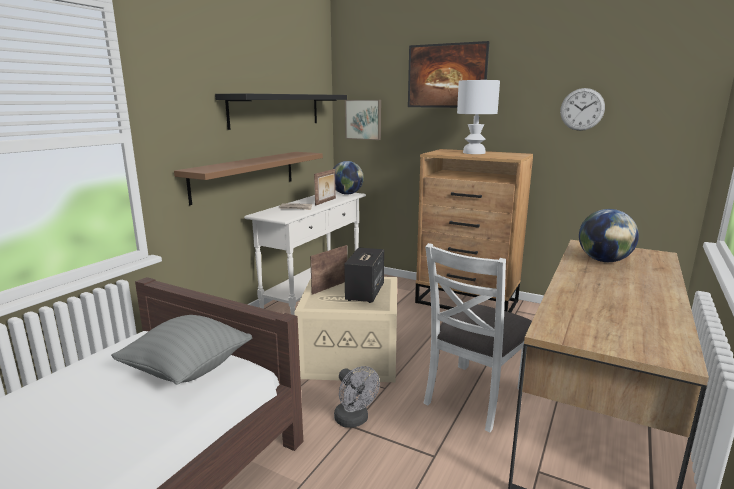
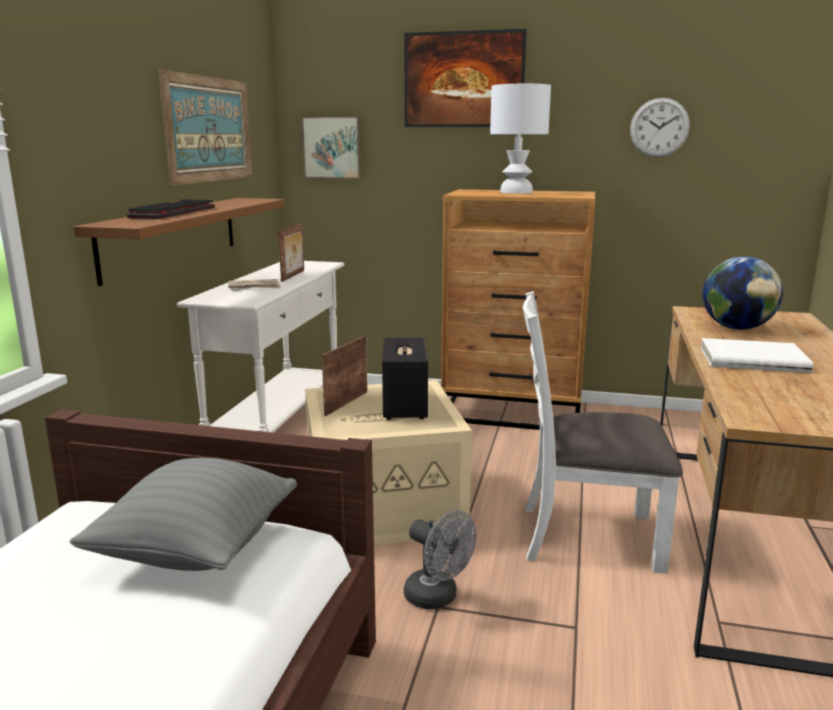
camera: 15 degrees left, 0 degrees up
(240, 162) = (173, 212): none -> keyboard
(276, 110) = (209, 129): black shelf -> picture
(347, 194) = (316, 264): globe -> none
(475, 395) = (588, 536): white chair -> white chair turned 75 degrees clockwise
(593, 286) = (752, 359): none -> white book

